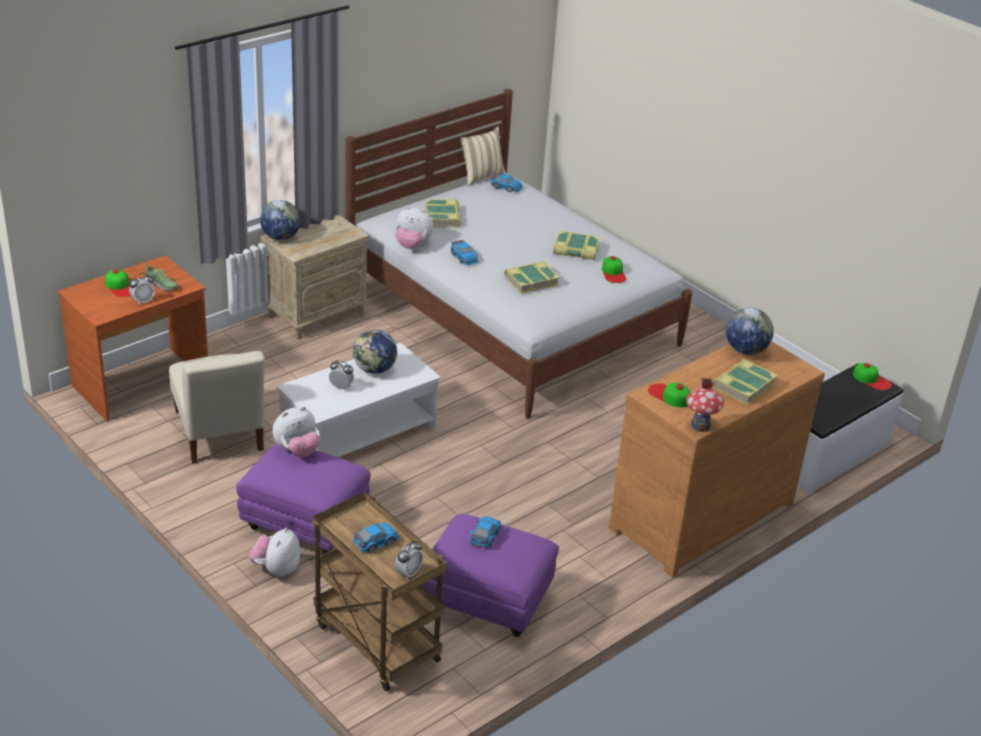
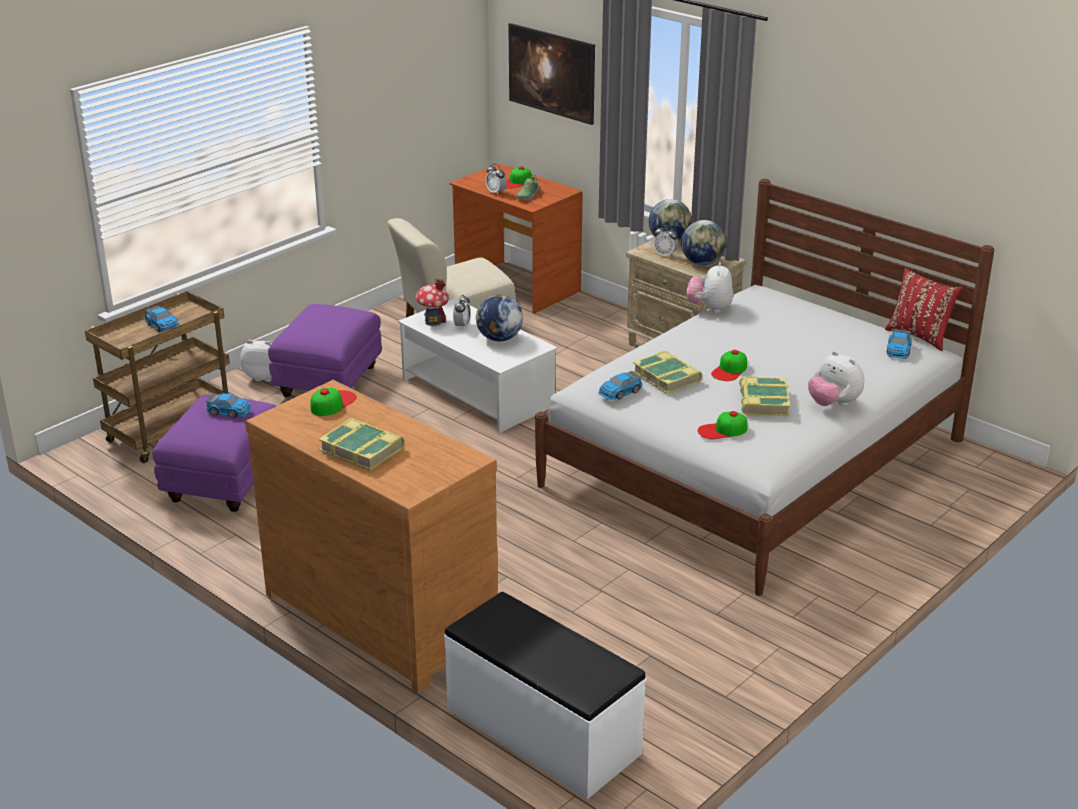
camera: 85 degrees right, 5 degrees down
(114, 183) = (551, 92): none -> picture
(297, 451) = (351, 317): plush toy -> plush toy (833, 404)
(408, 573) = (118, 342): alarm clock -> alarm clock (665, 255)
(443, 217) = (785, 318): book -> none
(464, 257) = (697, 336): toy car -> toy car (620, 392)
(481, 176) = (919, 336): beige pillow -> red pillow
(700, 426) = (274, 422): toy house -> toy house (433, 321)
(745, 350) = (445, 452): globe -> globe (702, 263)
(871, 379) = (599, 680): cap -> cap (729, 370)

